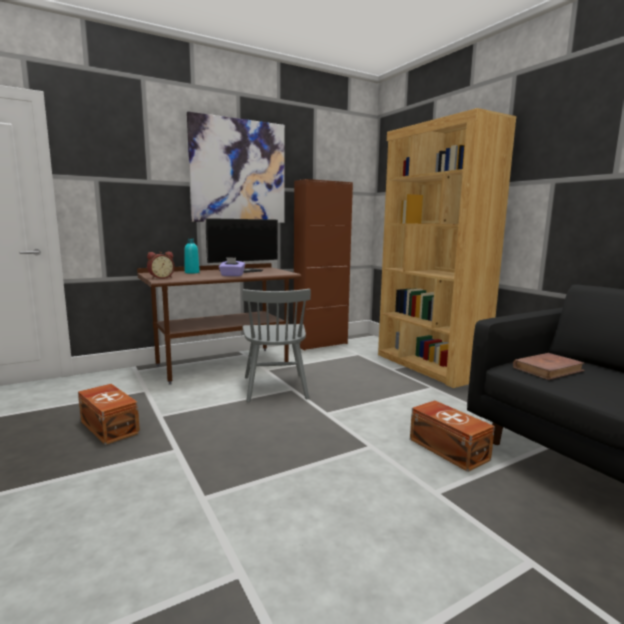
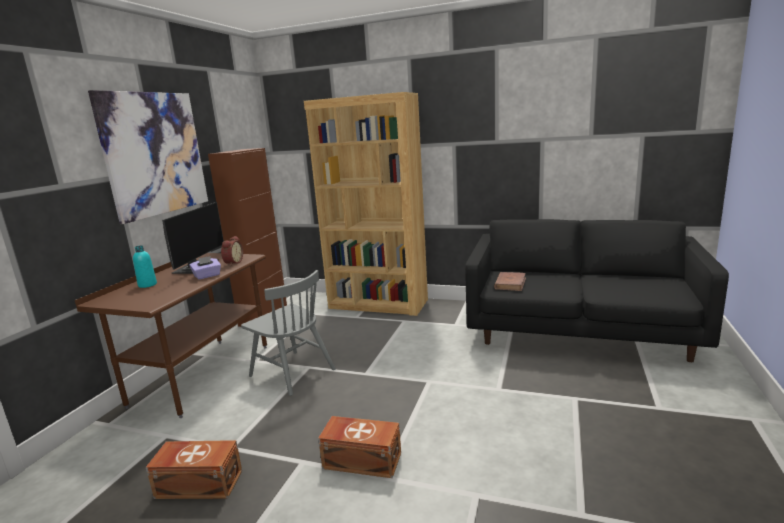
camera: 40 degrees left, 5 degrees up
(161, 278) = (140, 303): alarm clock -> alarm clock (232, 263)
(448, 448) = (469, 359): brown storage box -> brown storage box (361, 459)

